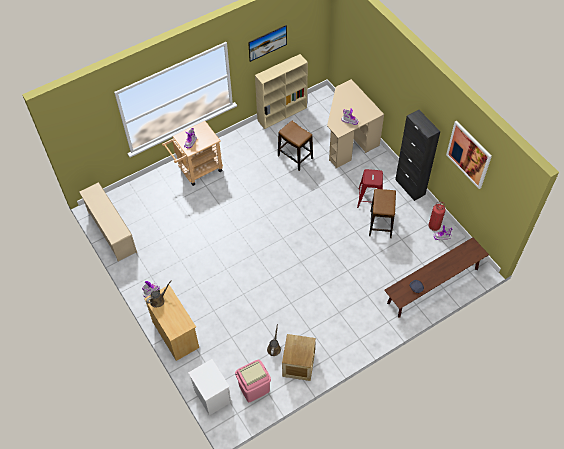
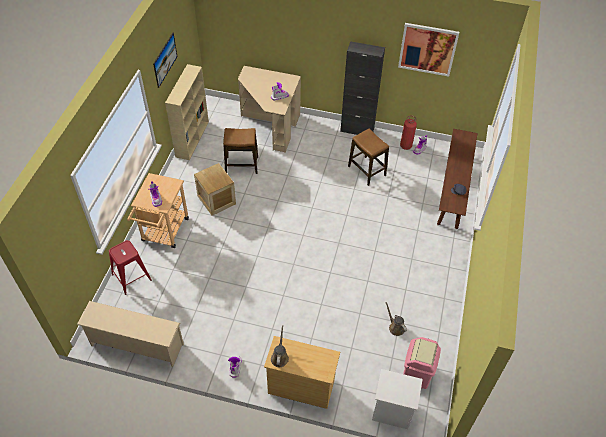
camera: 45 degrees left, 5 degrees down
(298, 364) = (428, 324): crate -> crate (216, 200)
(370, 199) = (337, 158): red stool -> red stool (131, 277)

